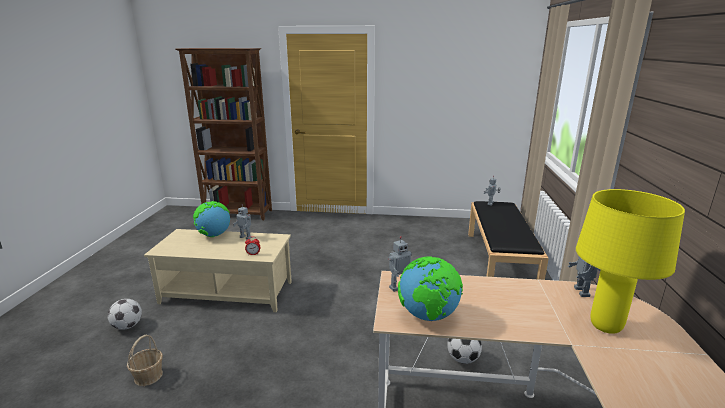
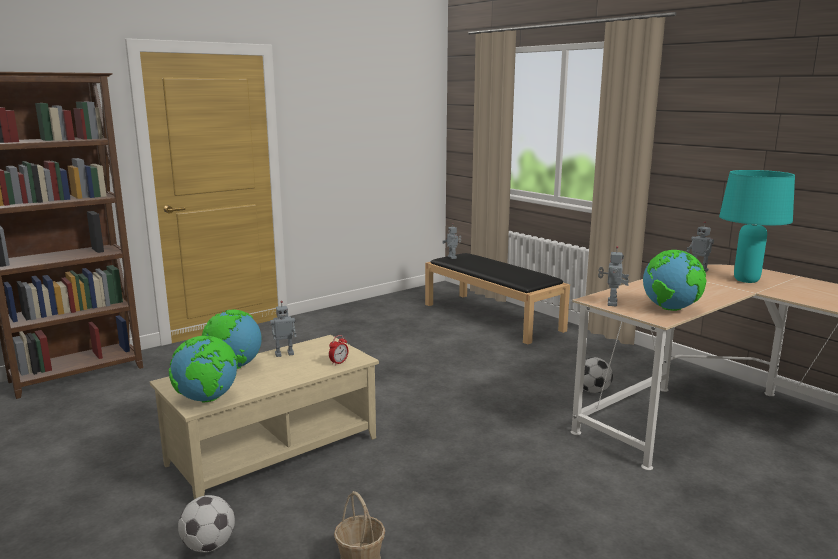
camera: 45 degrees left, 5 degrees down
(168, 249) = (207, 399): none -> globe
(605, 326) = (745, 280): yellow table lamp -> turquoise table lamp

